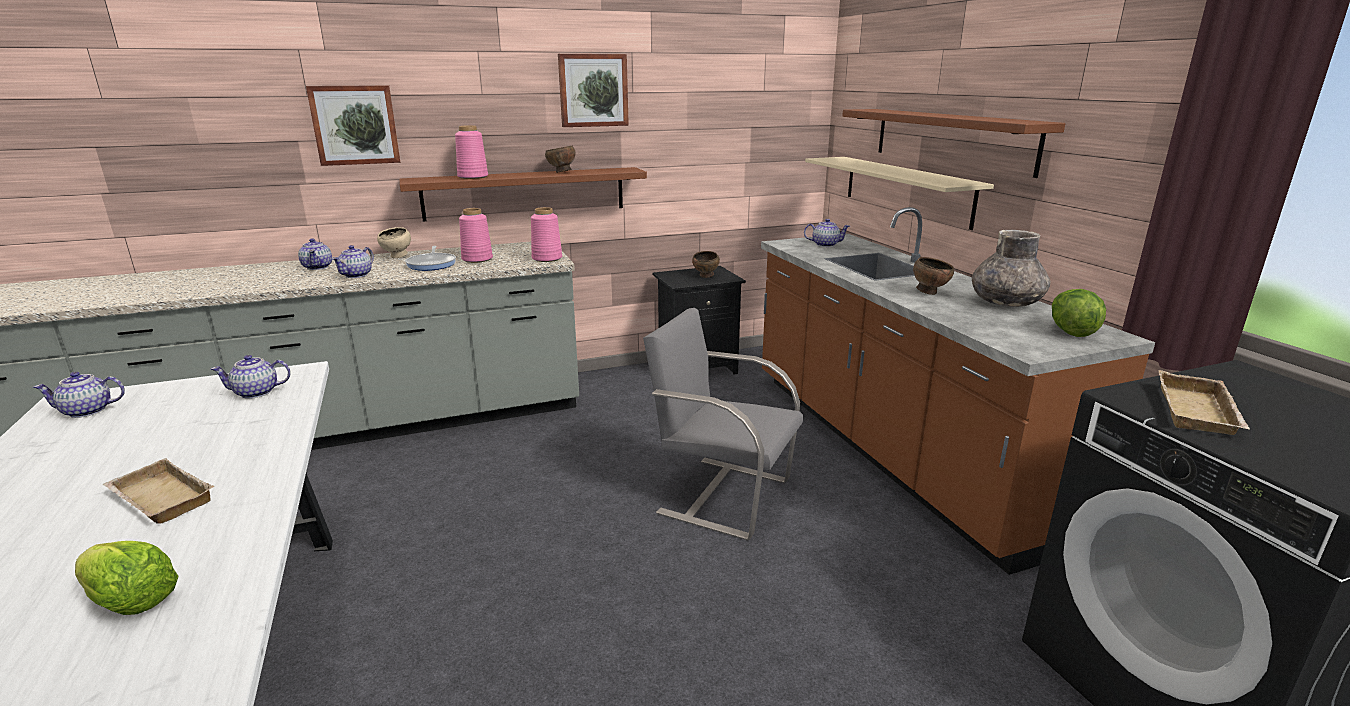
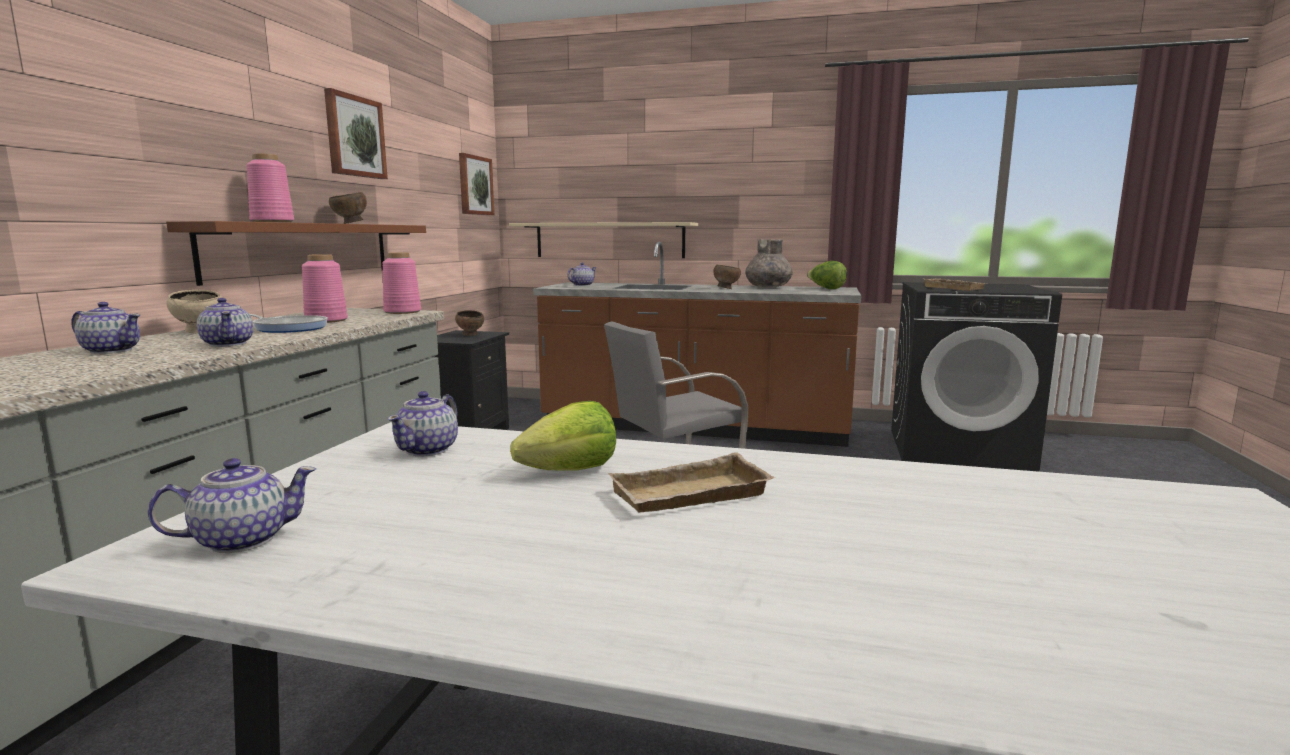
camera: 55 degrees left, 10 degrees down
(88, 411) = (241, 540): teapot -> teapot turned 135 degrees counterclockwise
(130, 601) = (922, 507): lettuce -> lettuce (571, 471)
(355, 125) = (104, 133): picture -> picture (475, 185)
(950, 139) = (650, 196): brown shelf -> none

